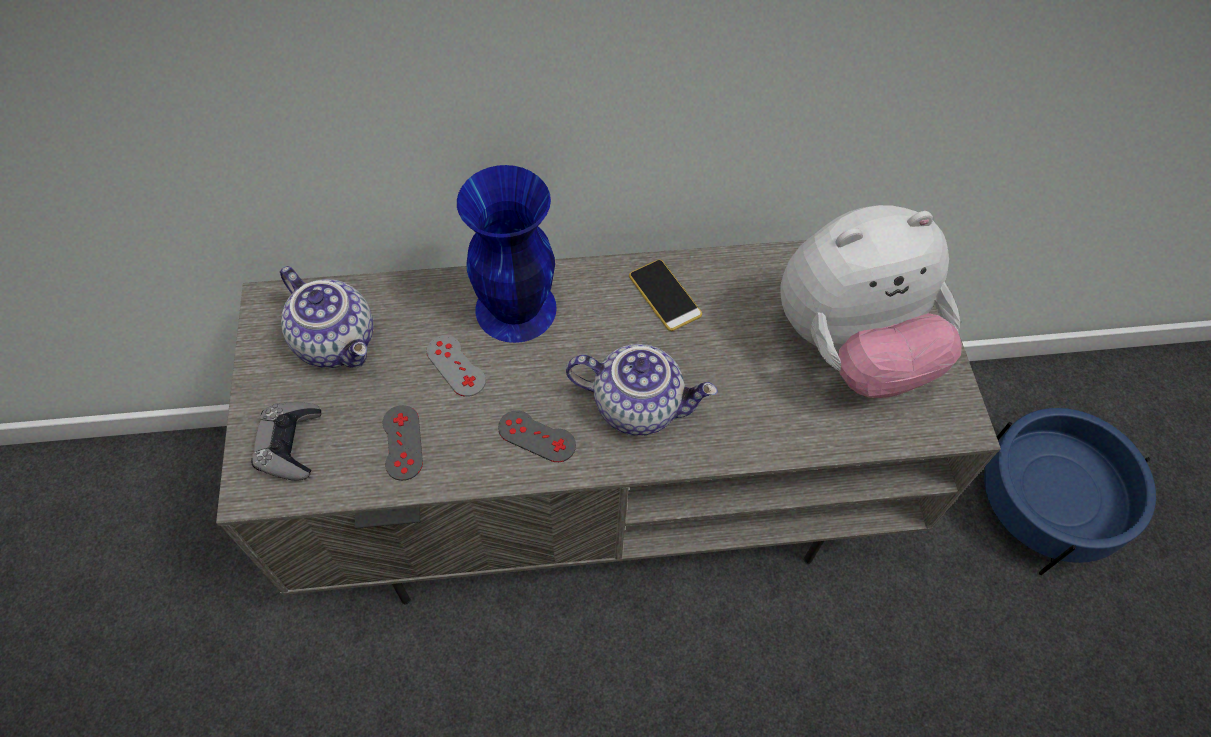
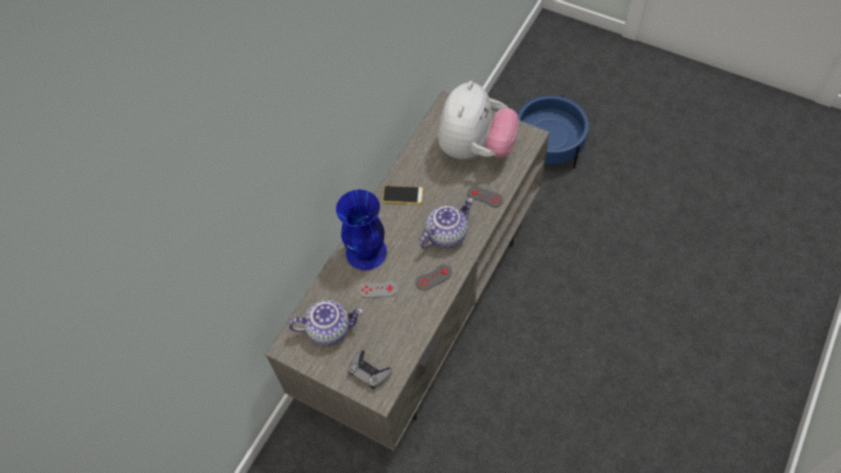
camera: 50 degrees left, 0 degrees up
(402, 442) = (400, 328): grey game controller -> grey game controller (485, 197)

